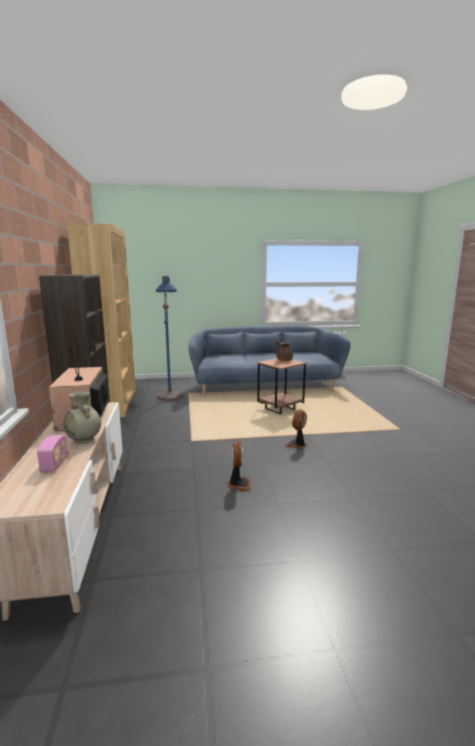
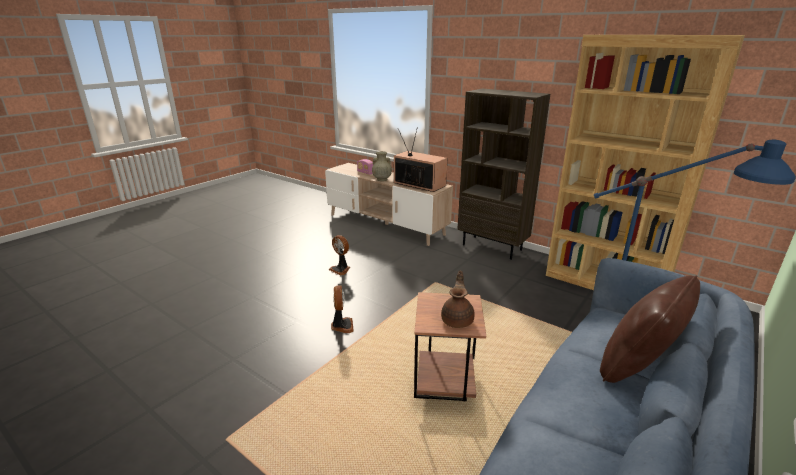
camera: 135 degrees right, 10 degrees up
(242, 355) = (638, 367): none -> brown pillow

